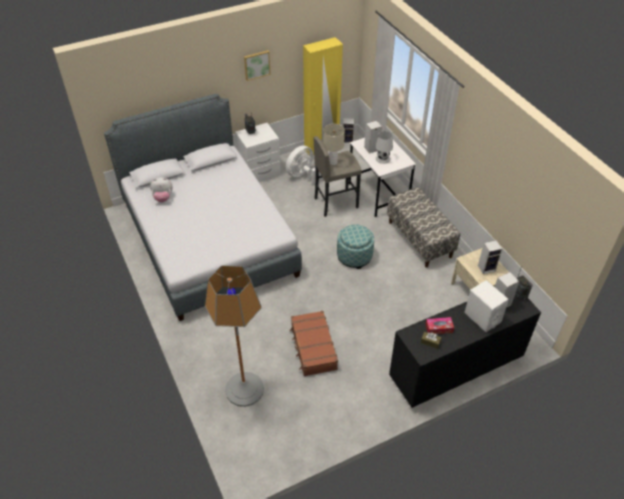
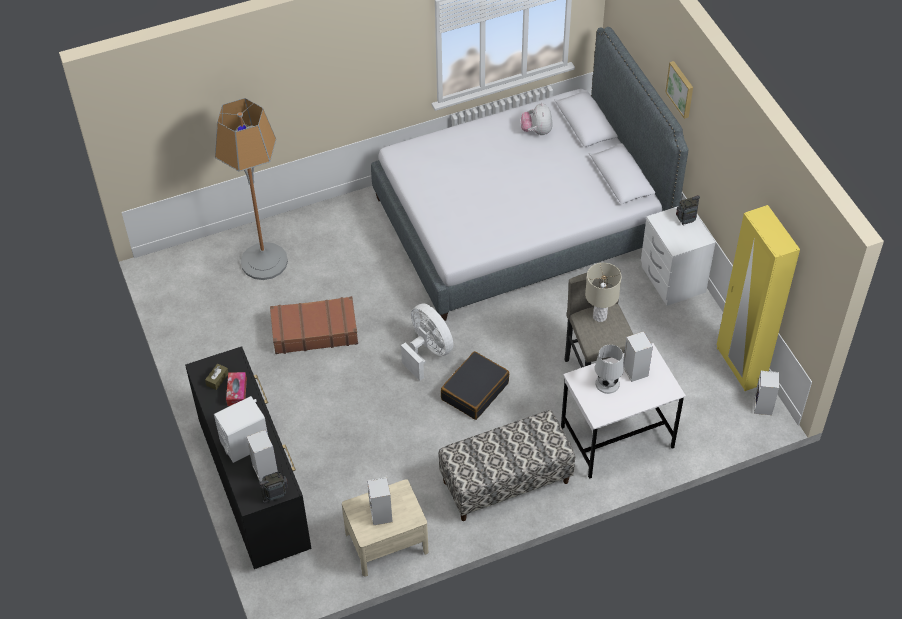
camera: 95 degrees right, 5 degrees up
(256, 64) = (728, 157): picture -> picture (681, 89)
(303, 176) = (664, 337): white fan -> white fan (428, 352)
(354, 256) = (474, 391): ottoman -> black suitcase

